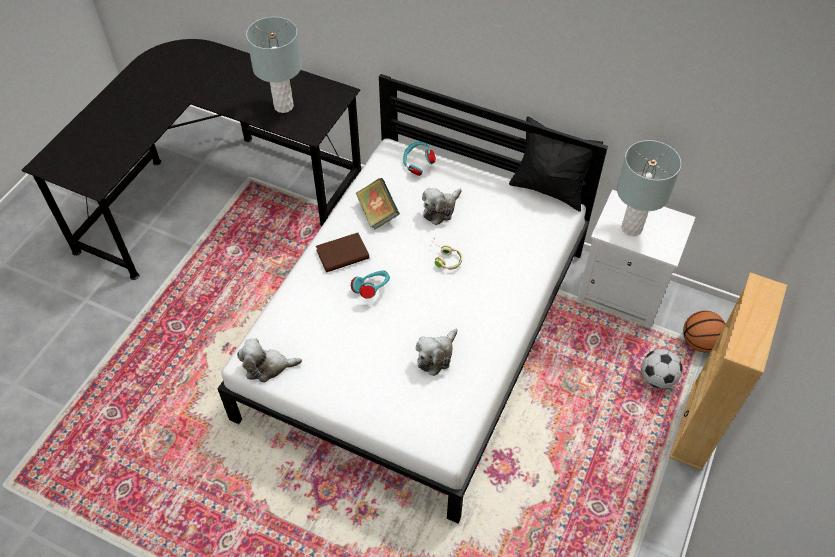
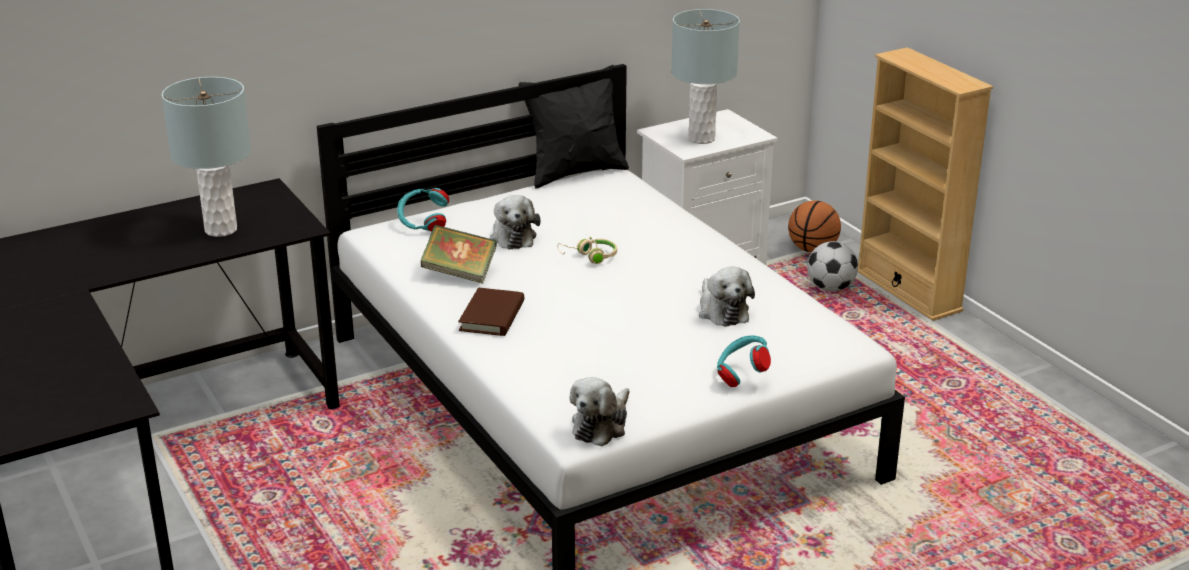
camera: 55 degrees left, 25 degrees down
(372, 290) = (575, 316): turquoise headphones -> turquoise headphones (741, 376)

